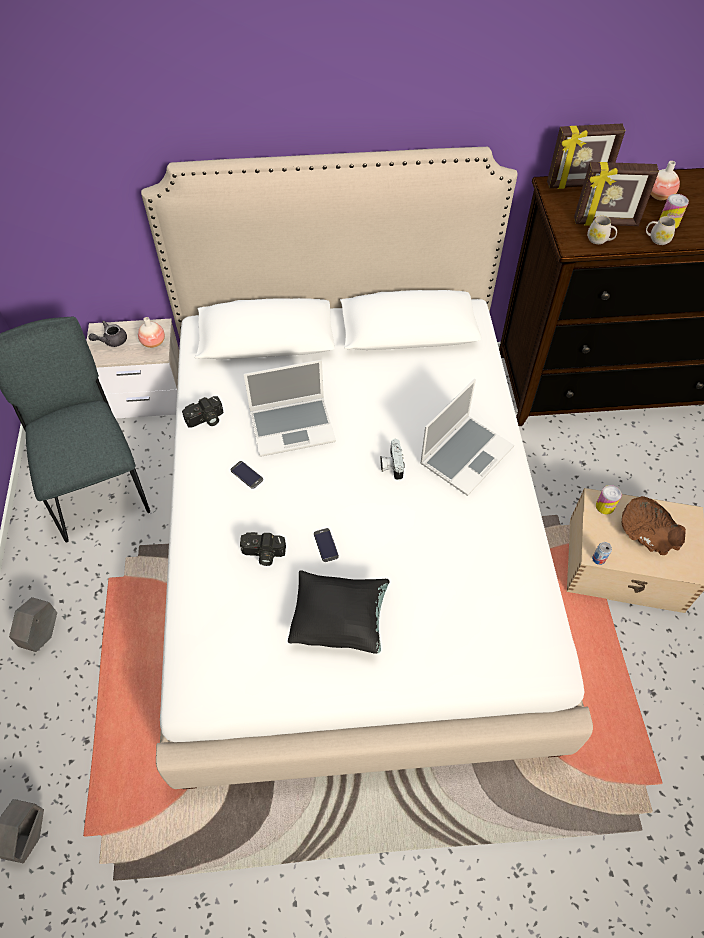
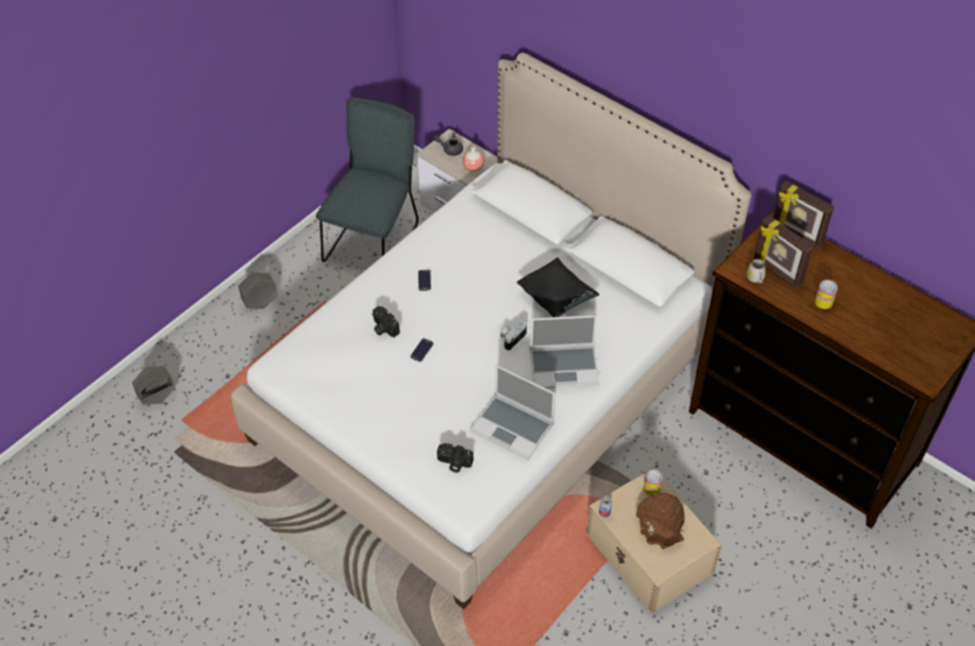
camera: 45 degrees right, 5 degrees down
(206, 420) = (438, 233): camera -> camera (454, 463)
(293, 426) = (482, 273): laptop -> laptop (513, 427)
(339, 620) = (383, 392): black pillow -> black pillow (556, 299)
(656, 239) = (797, 305): white mug -> none
(659, 196) = (845, 281): vase -> none

